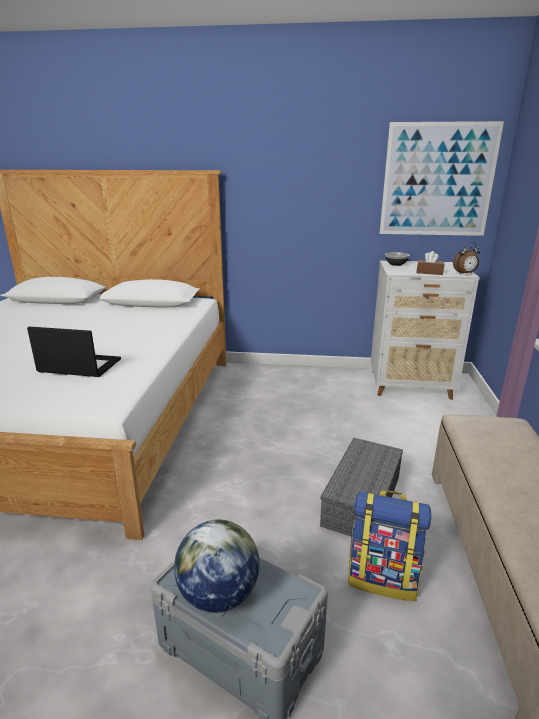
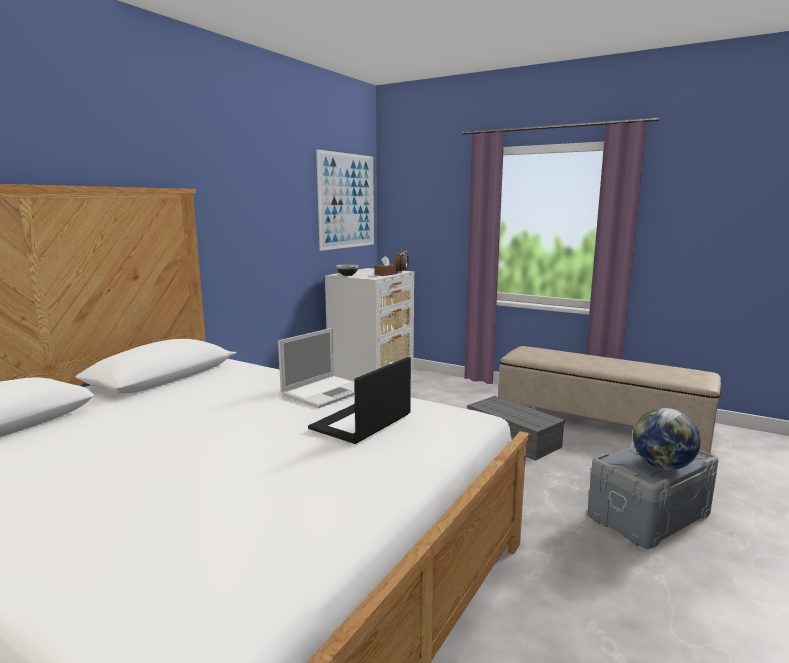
camera: 65 degrees left, 10 degrees down
(141, 344) = (326, 391): none -> laptop
(383, 577) = (593, 453): backpack -> none

